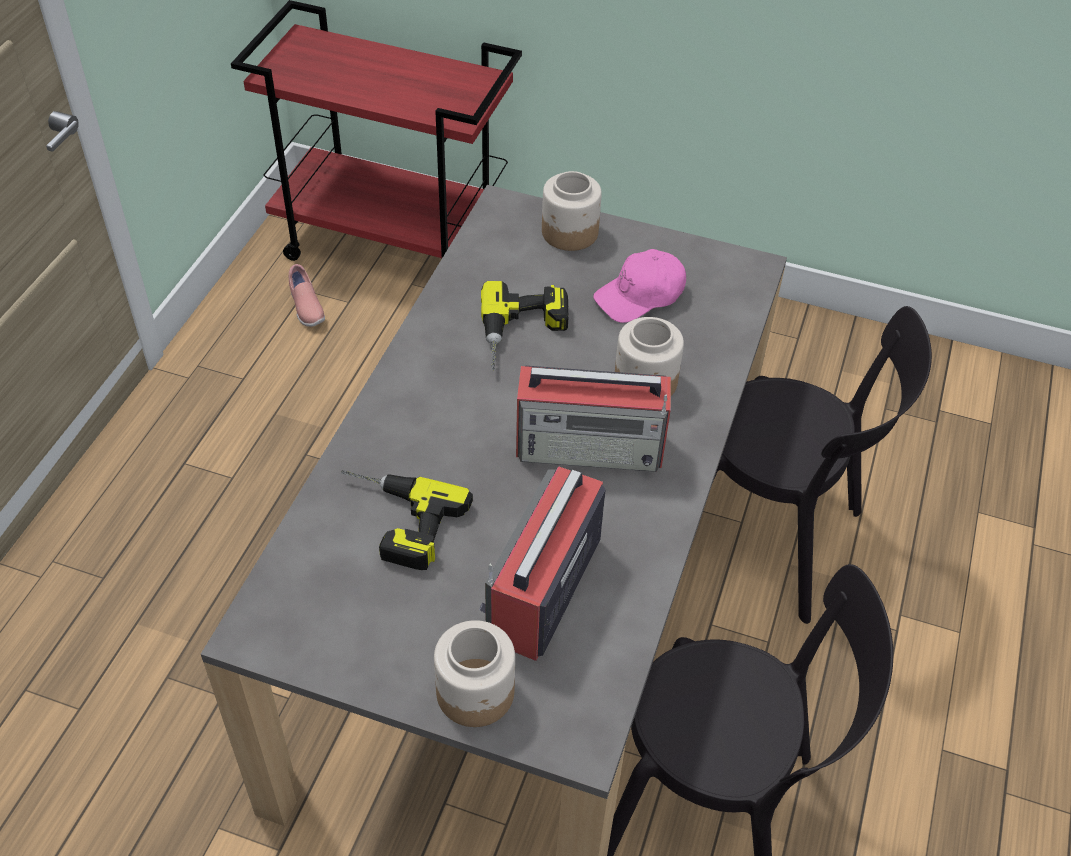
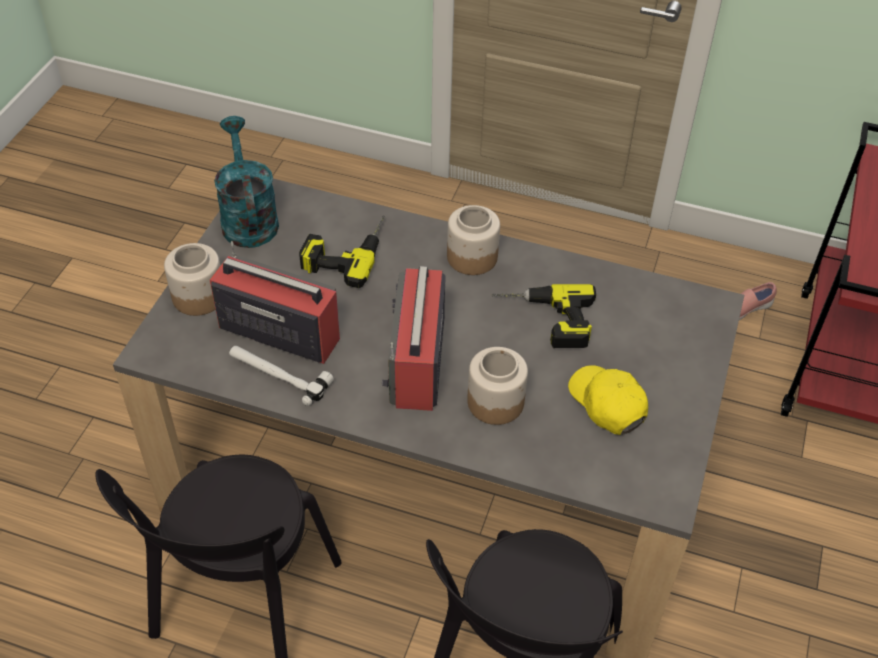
camera: 90 degrees right, 0 degrees up
(311, 642) = (247, 217): none -> turquoise watering can
(570, 233) = (687, 353): jar -> jar (471, 257)
(616, 586) = (278, 374): none -> hammer
(640, 296) = (607, 404): pink cap -> yellow cap

